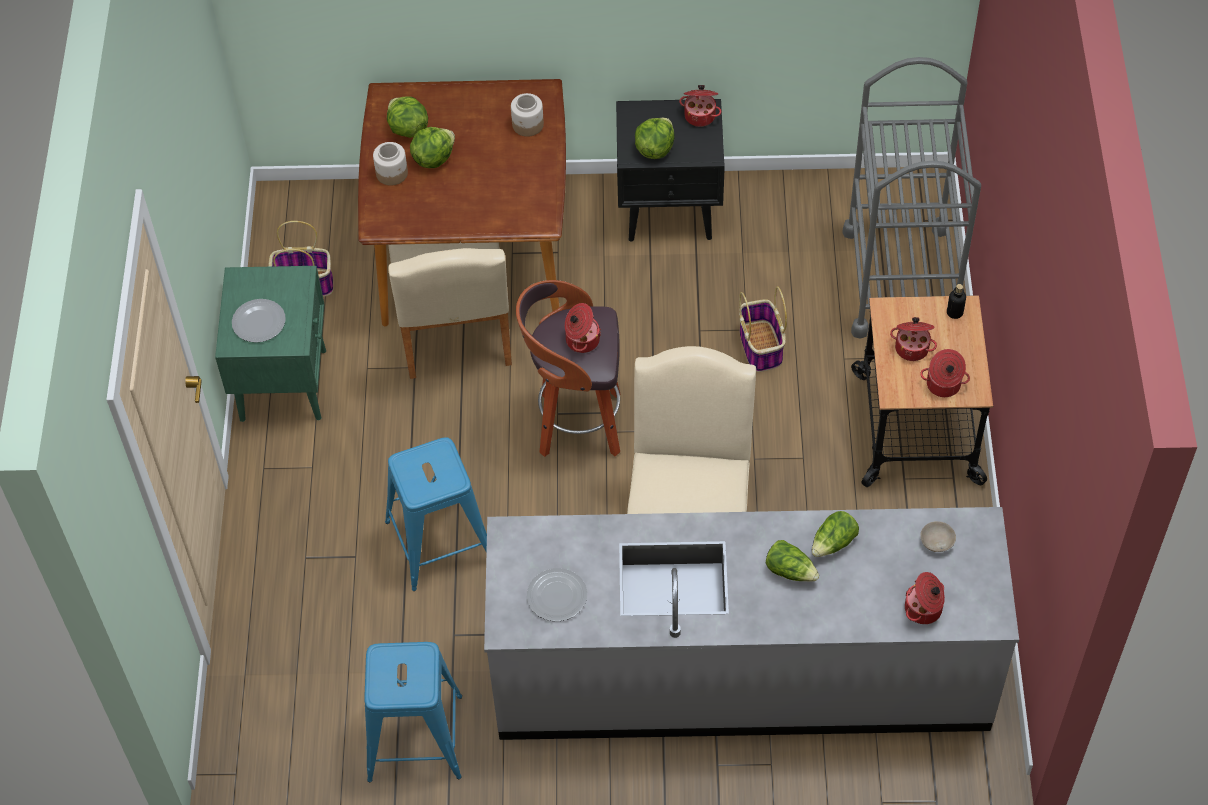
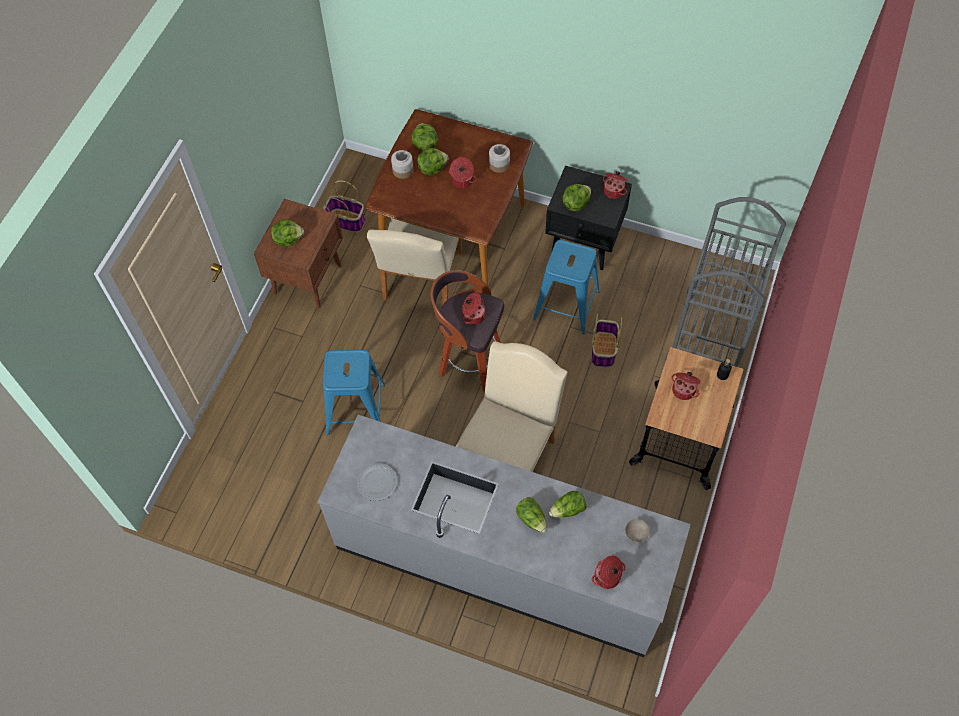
camera: 20 degrees right, 5 degrees up
(258, 322) = (288, 239): plate -> lettuce
(284, 383) = (308, 278): green nightstand -> brown nightstand
(415, 738) = (288, 529): blue stool -> blue stool (566, 305)
(943, 385) = (693, 422): cooking pot -> cooking pot (462, 181)

